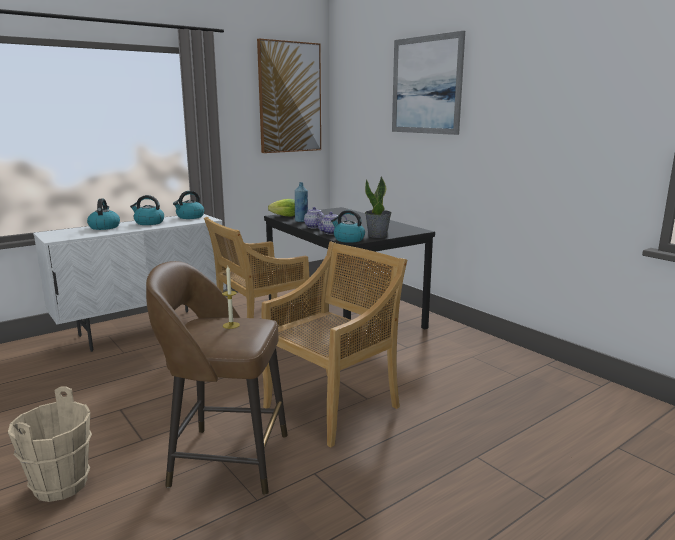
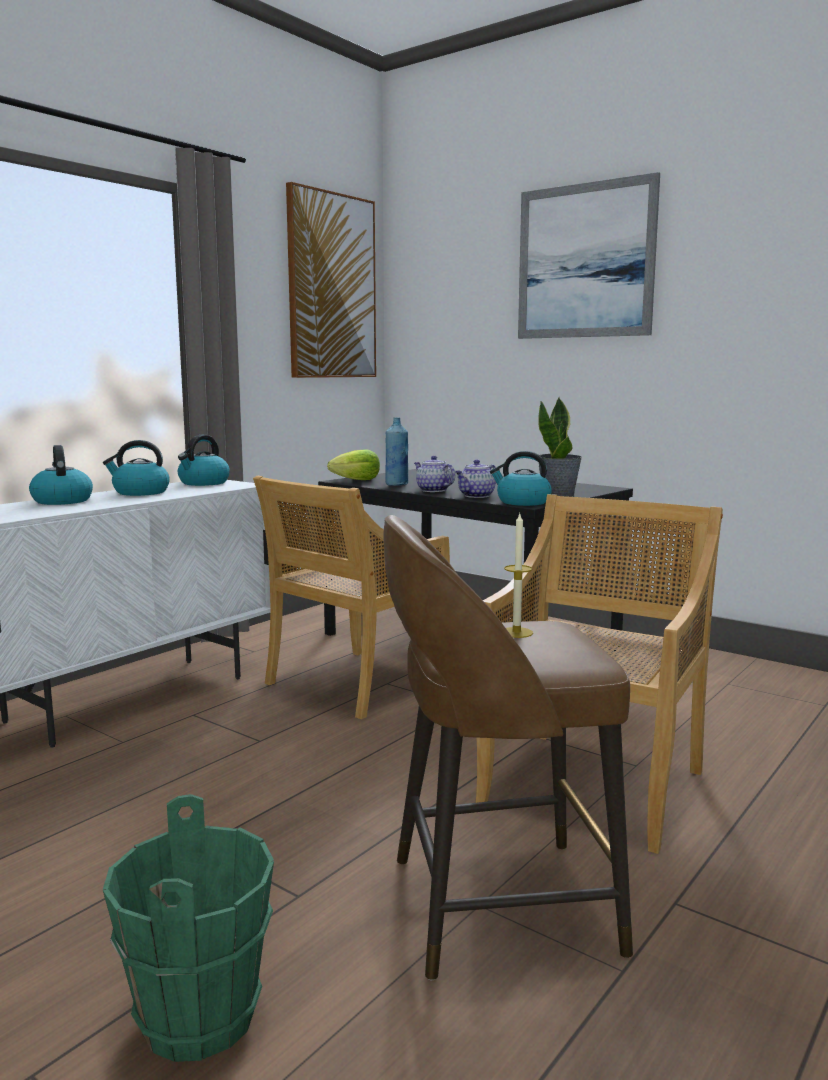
camera: 15 degrees left, 5 degrees down
(61, 485) = (200, 1018): beige bucket -> green bucket

